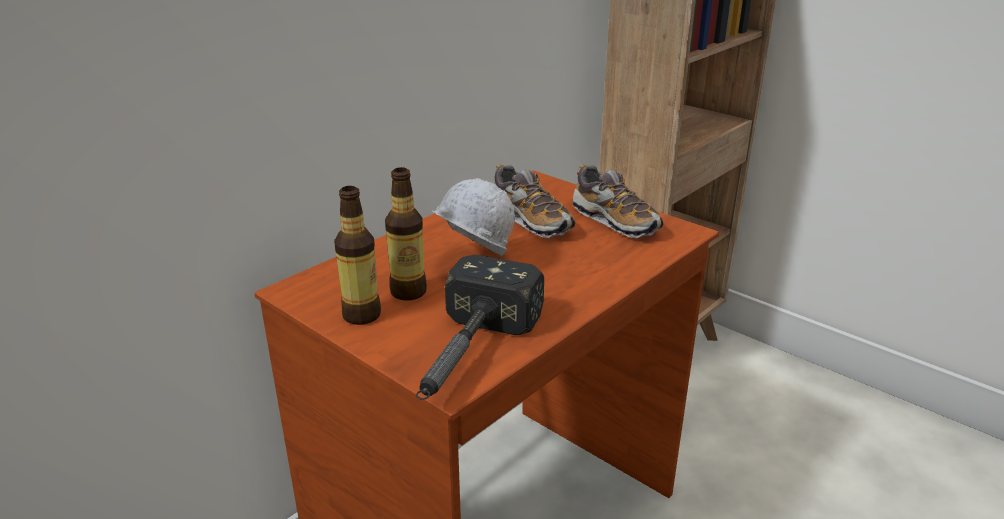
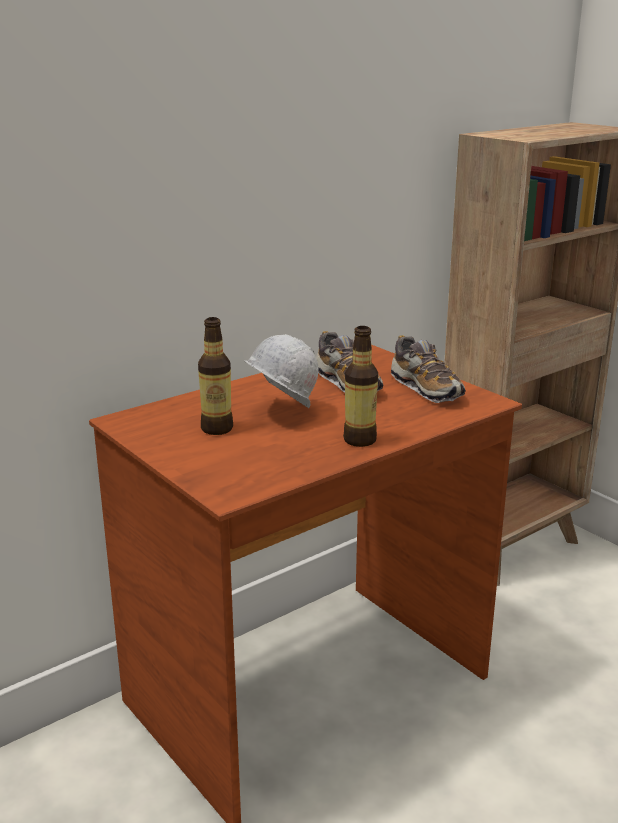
camera: 10 degrees right, 5 degrees down
(362, 315) = (171, 442): bottle -> bottle (360, 440)
(467, 357) = (248, 478): hammer -> none

